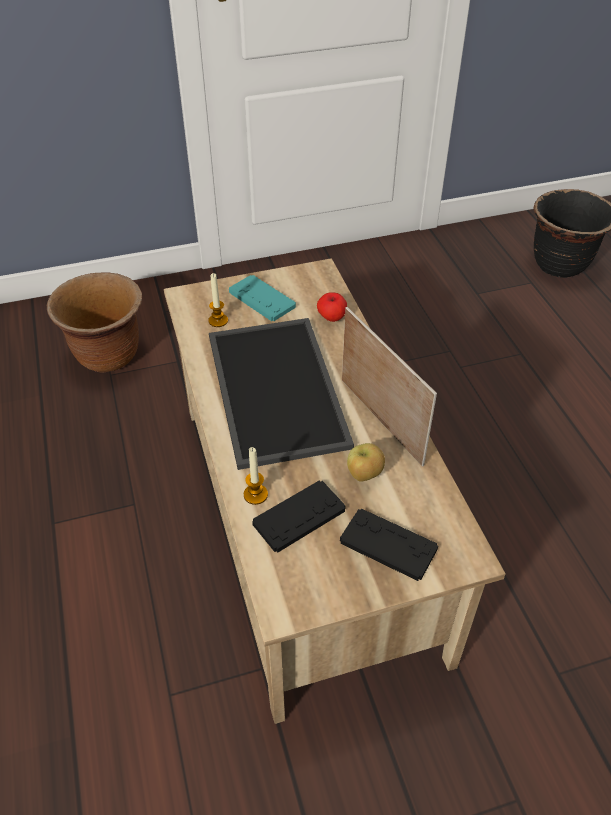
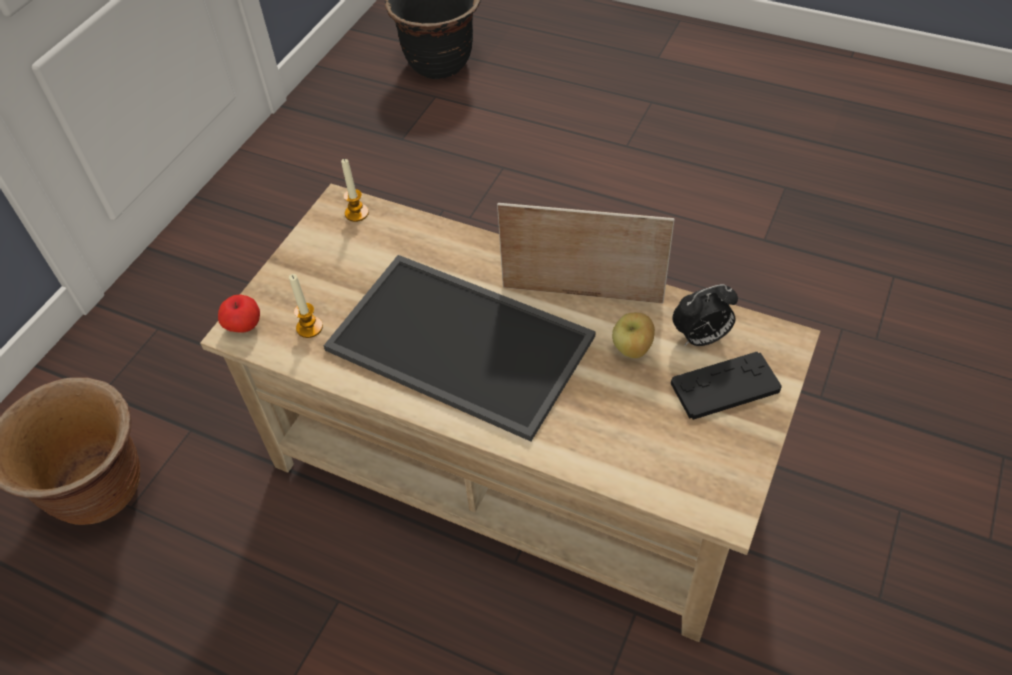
camera: 45 degrees left, 5 degrees up
(255, 494) = (576, 447): candle -> candle (356, 213)
(262, 299) = (322, 273): turquoise game controller -> none
(299, 517) = (634, 430): black game controller -> none
(331, 318) = (413, 239): apple -> apple (244, 326)
(415, 506) = (701, 338): none -> alarm clock

